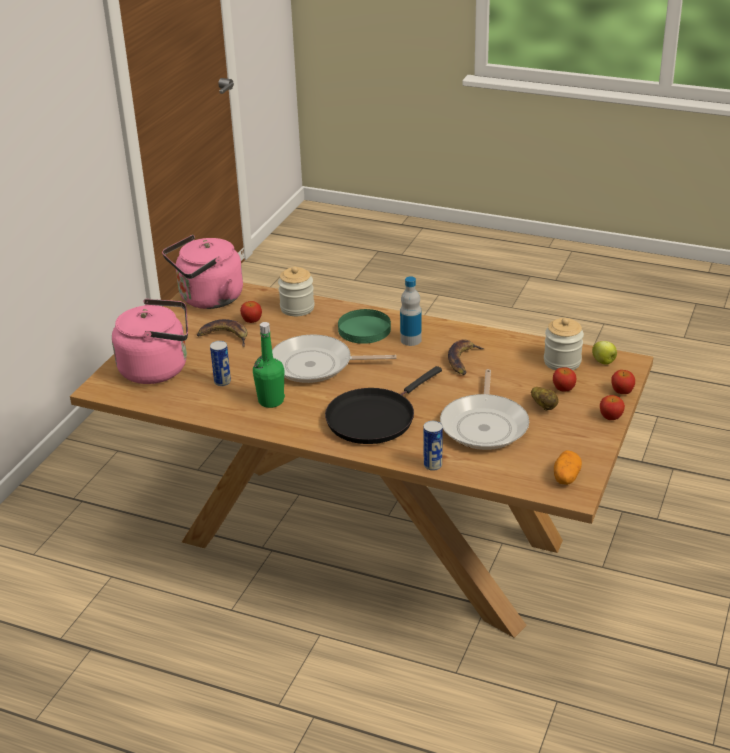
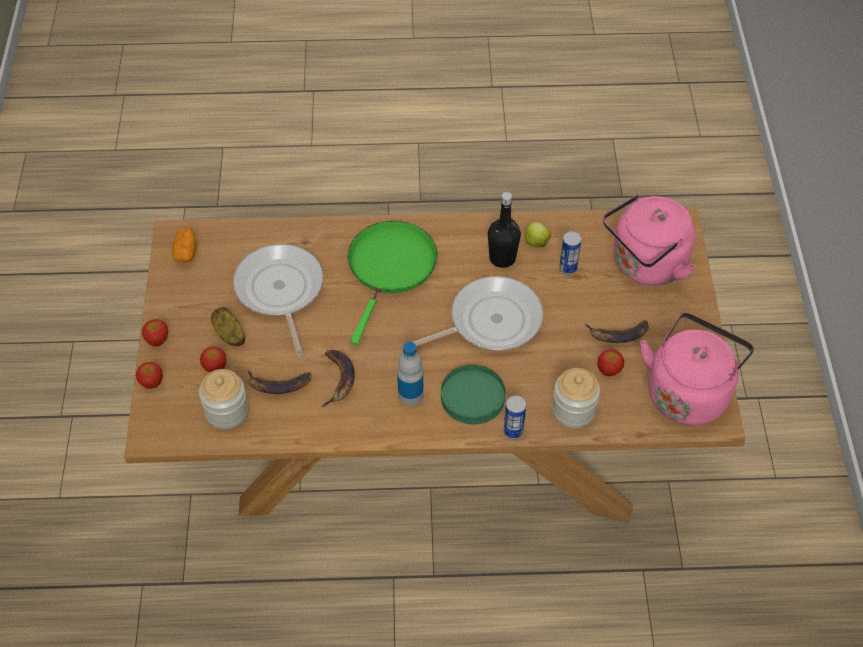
camera: 155 degrees right, 20 degrees up
(271, 401) = (502, 258): green bottle -> black bottle
(374, 418) = (390, 267): black frying pan -> green frying pan
(432, 465) = (310, 229): can -> can (513, 431)
(513, 367) = (278, 385): none -> banana
(604, 362) = (179, 426): apple -> apple (535, 242)

